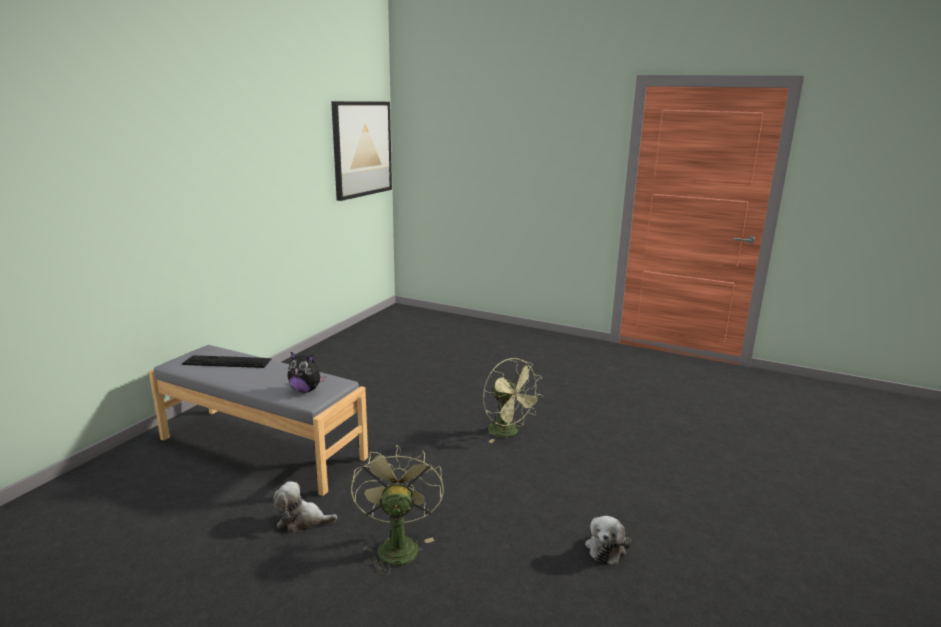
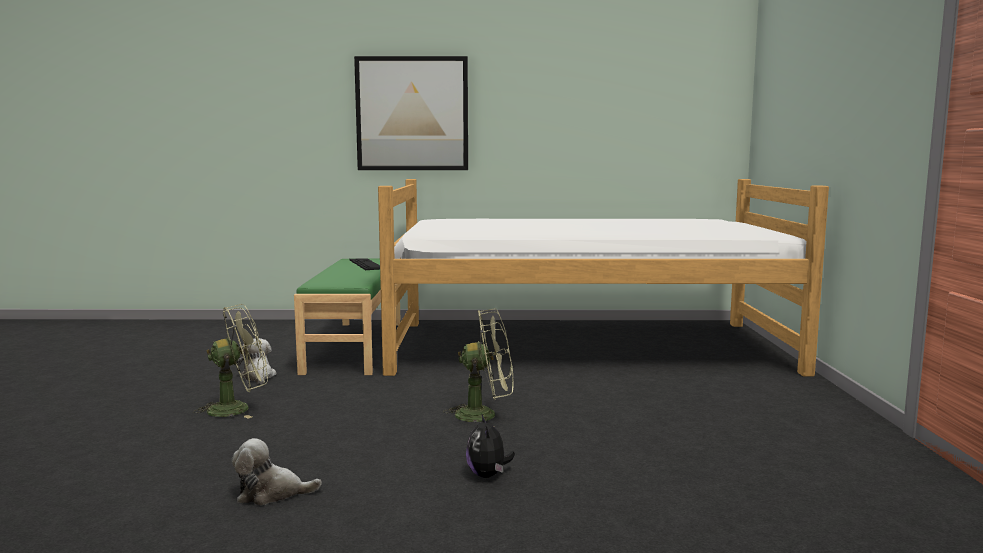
camera: 65 degrees right, 10 degrees down
(263, 447) = (356, 346): grey bench -> green bench
(306, 390) = (333, 281): plush toy -> plush toy (488, 475)
(362, 149) = (682, 106): picture -> picture (412, 114)
(395, 360) = (585, 347): none -> bed
(508, 433) = (485, 415): green fan -> green fan turned 120 degrees counterclockwise

